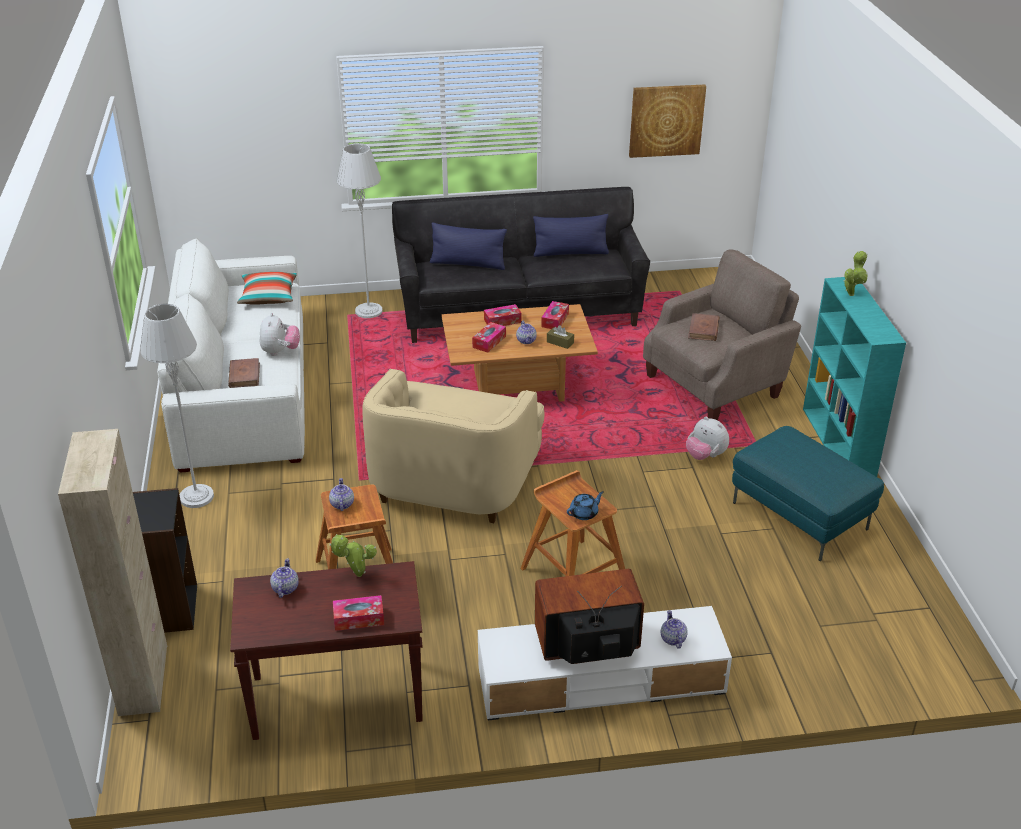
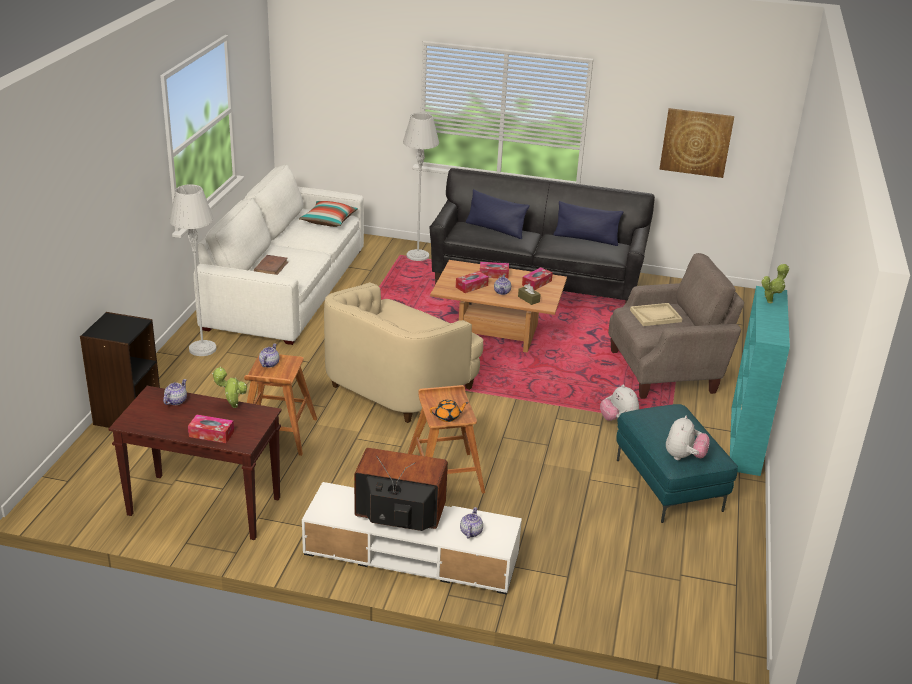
camera: 20 degrees right, 5 degrees down
(143, 680) = (82, 455): beige cabinet -> none
(280, 351) = (309, 258): plush toy -> plush toy (684, 457)
(584, 513) = (448, 417): blue teapot -> orange teapot
(703, 329) = (655, 316): brown book -> beige tray

